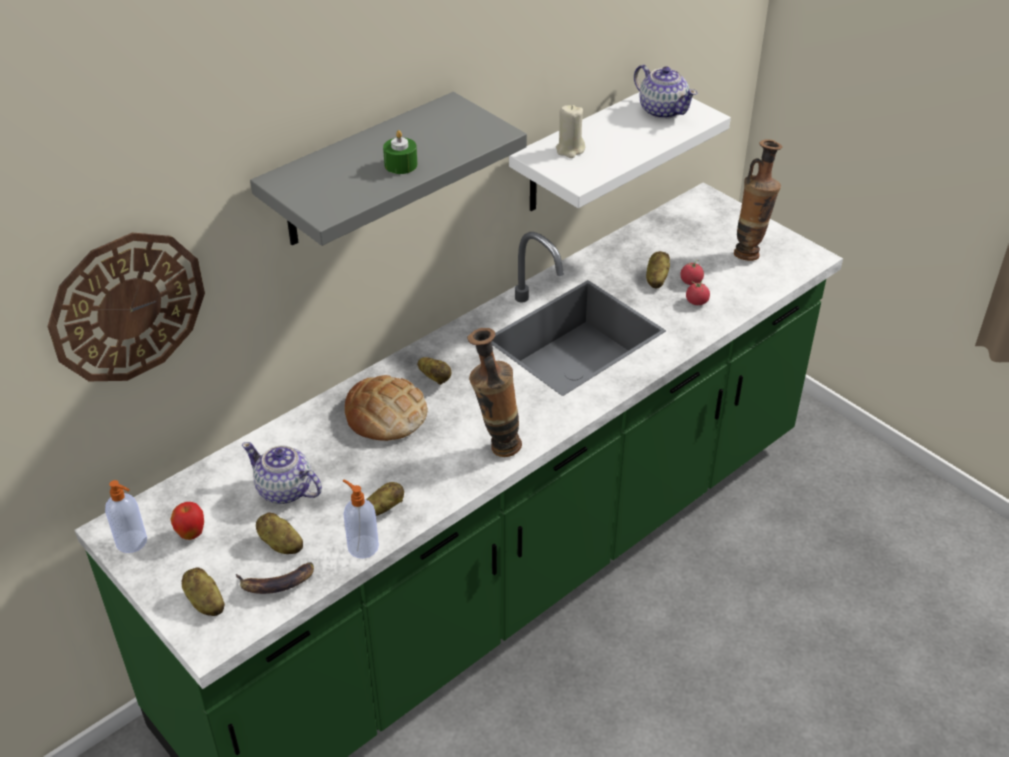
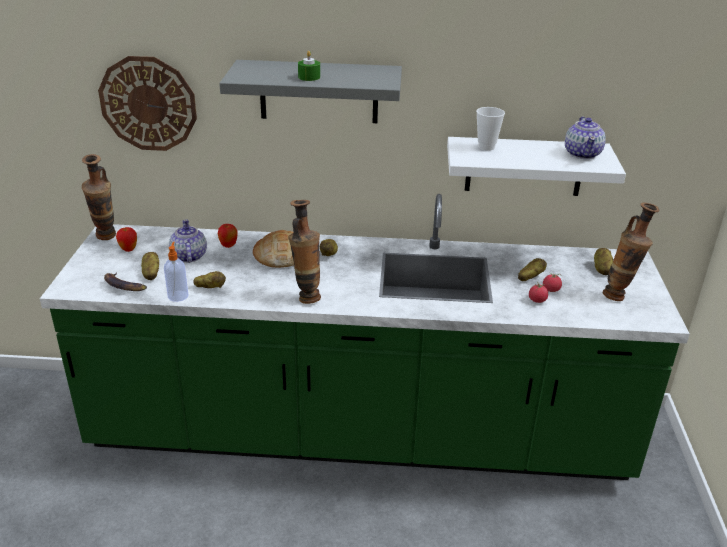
camera: 45 degrees right, 10 degrees down
(132, 542) = (106, 239): soap dispenser -> vase
(204, 602) = (89, 274): potato -> potato (601, 269)
(307, 444) = (228, 246): none -> apple
(570, 150) = (486, 147): beige candle -> cup

